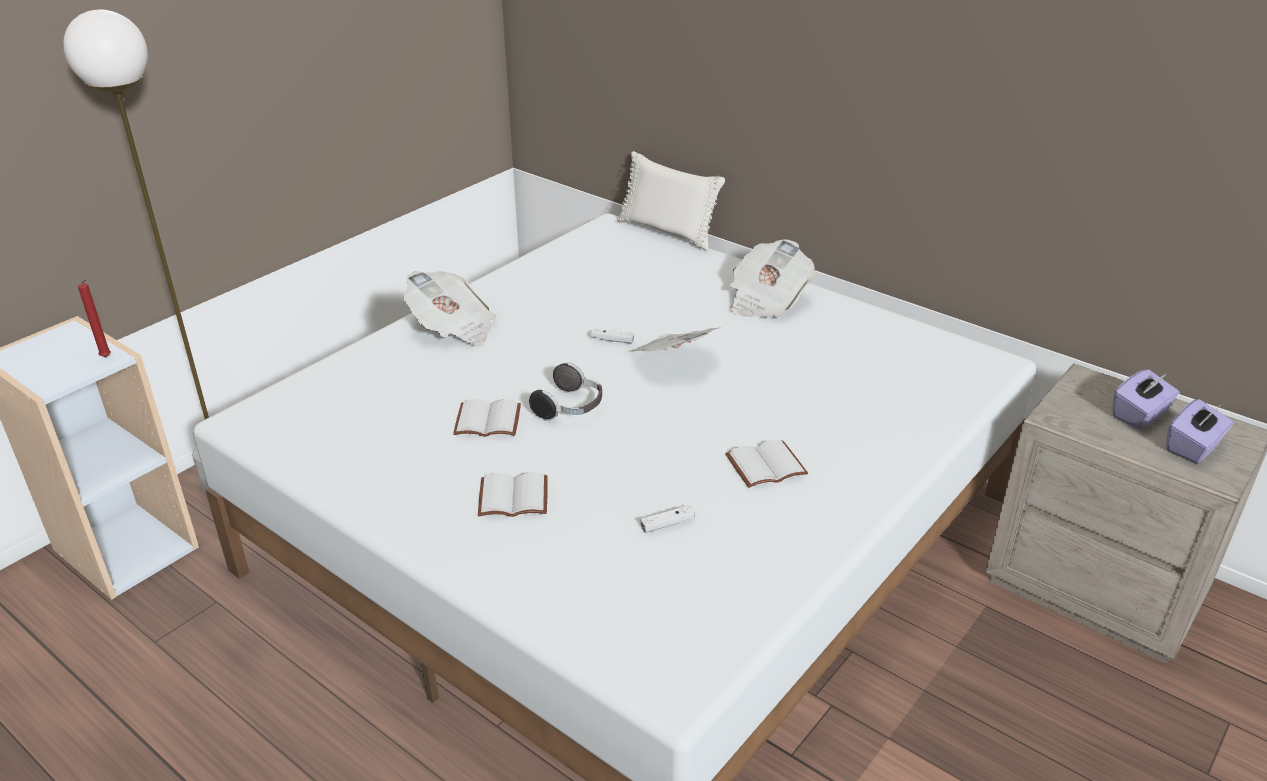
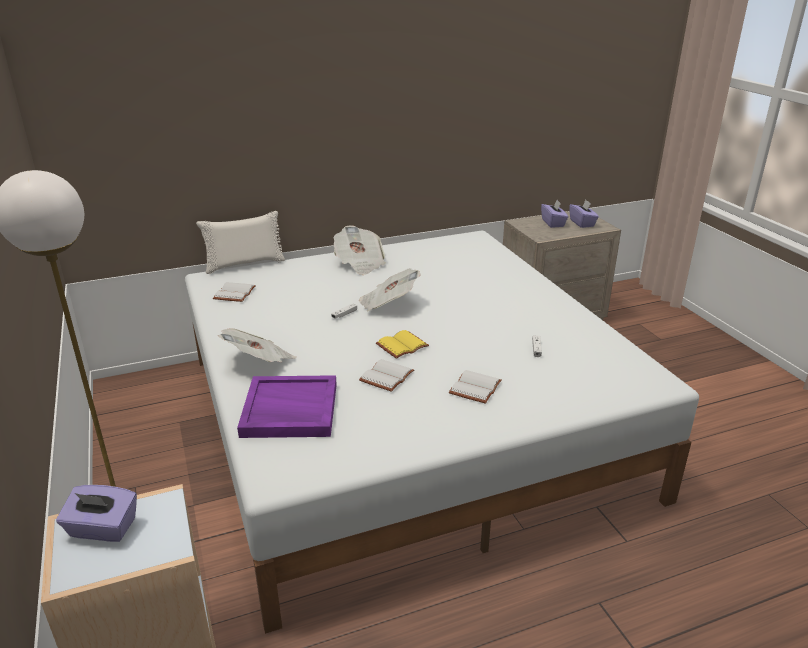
camera: 60 degrees left, 5 degrees down
(66, 345) = (102, 529): none -> purple tissue box
(107, 358) = (162, 504): red candle -> none
(370, 382) = (289, 410): none -> purple tray
(570, 408) = (402, 346): headphones -> yellow book
(766, 464) = (508, 309): white book -> white book (234, 293)

